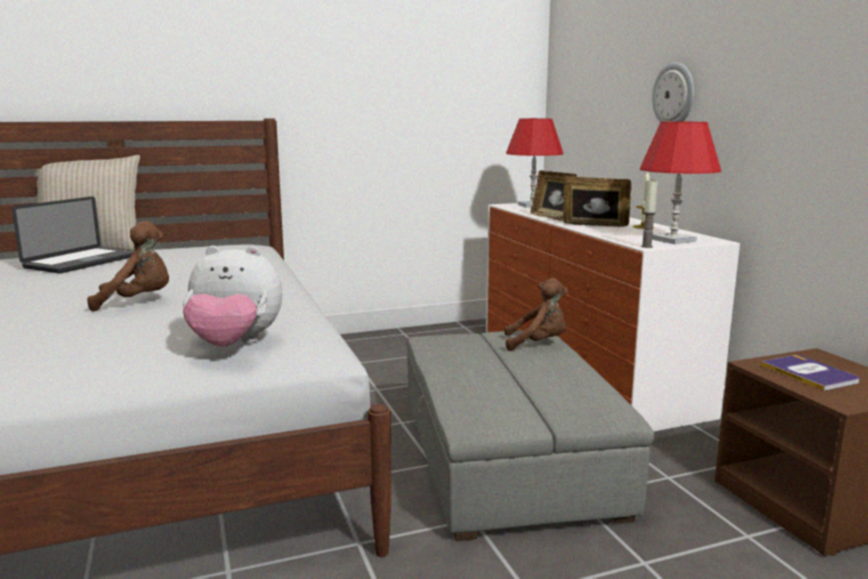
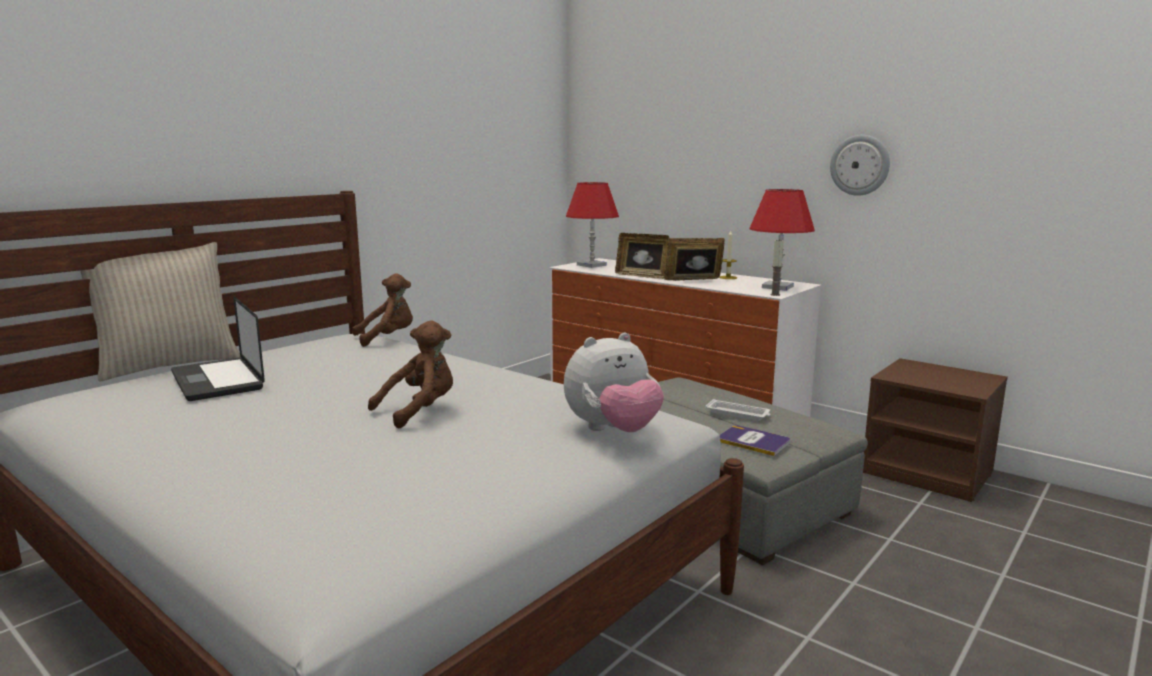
camera: 30 degrees left, 0 degrees up
(81, 262) = (217, 381): laptop -> laptop turned 150 degrees clockwise
(534, 373) = (738, 414): none -> white tray
(537, 344) = (697, 390): brown plush toy -> brown plush toy (388, 338)
(674, 95) = (737, 164): wall clock -> wall clock (860, 165)
(809, 373) = (926, 376): book -> book (753, 441)

